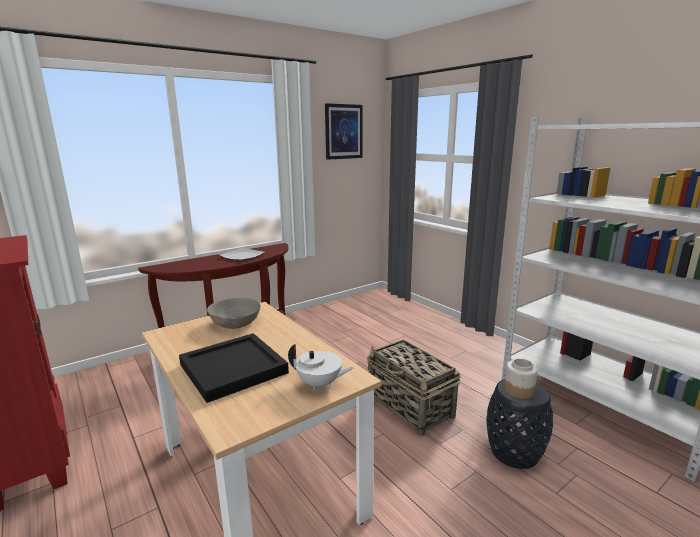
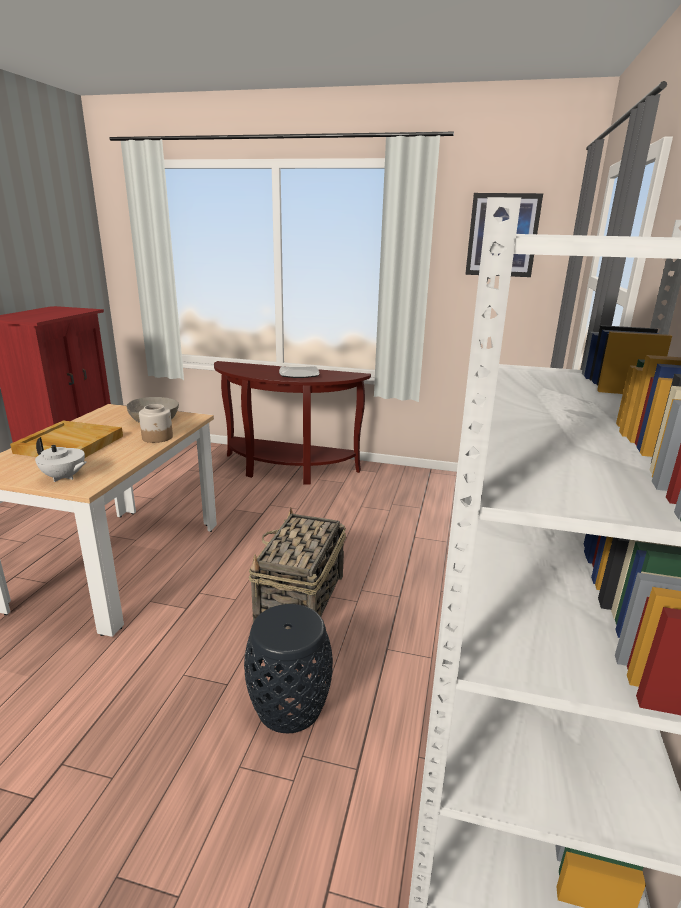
camera: 50 degrees right, 5 degrees up
(232, 369) = (69, 444): black tray -> beige tray
(319, 384) = (64, 477): white teapot -> white teapot turned 45 degrees counterclockwise
(519, 390) = (284, 622): jar -> jar (157, 437)

